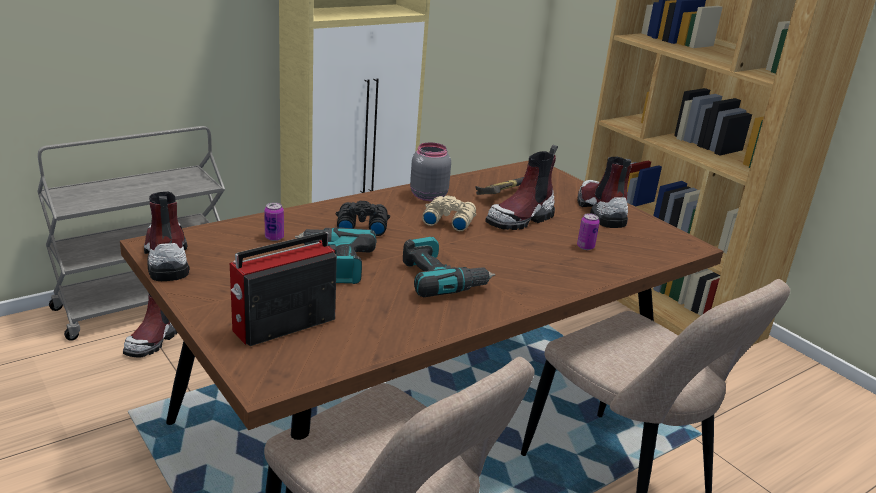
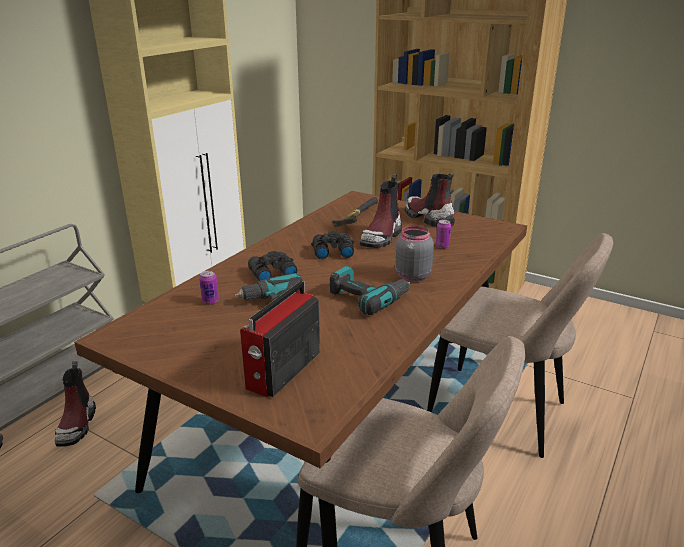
camera: 20 degrees left, 0 degrees up
(166, 258) = (132, 344): boot -> none
(427, 196) = (300, 237): grey jar -> grey jar (411, 276)
(448, 220) = (332, 251): beige binoculars -> black binoculars

